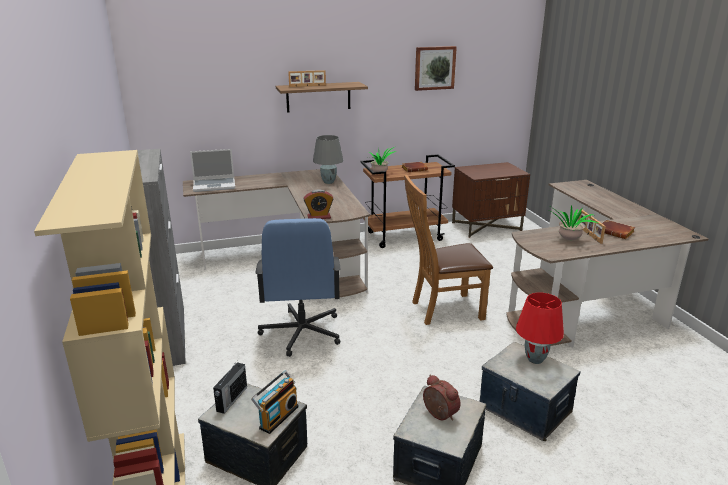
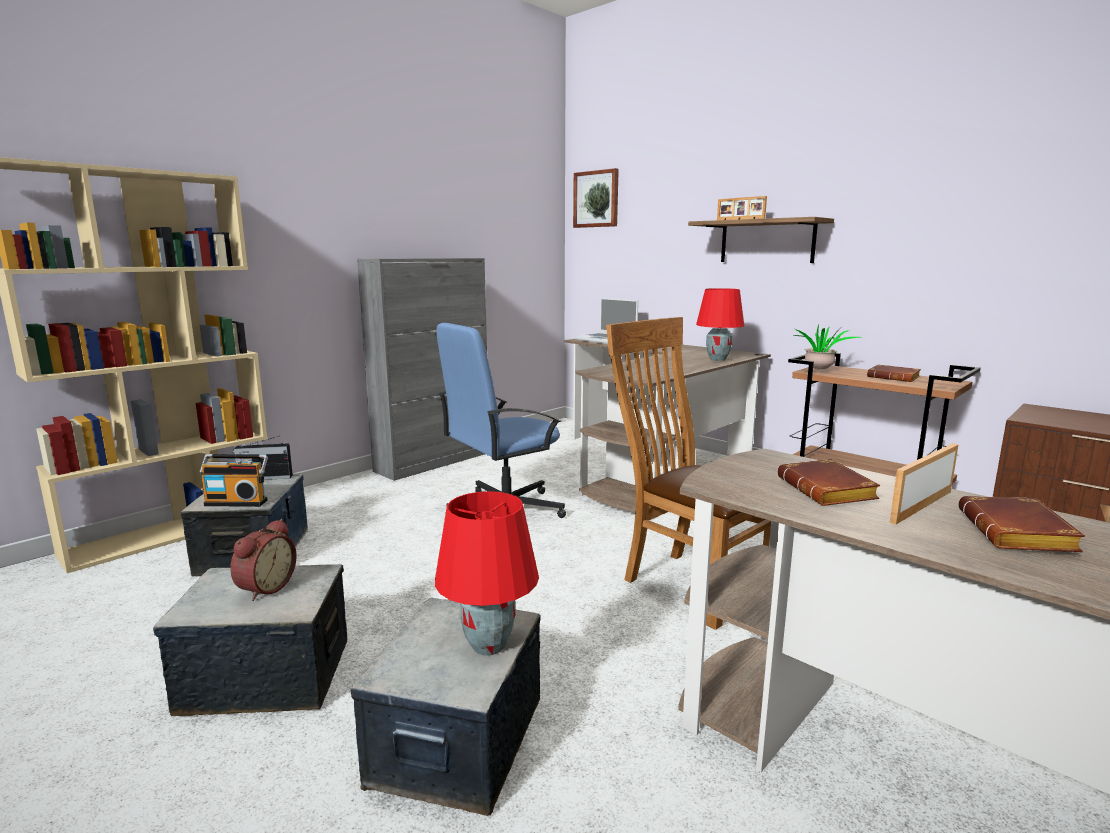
camera: 60 degrees right, 10 degrees down
(319, 217) = (595, 371): alarm clock -> none
(328, 182) = (718, 359): grey table lamp -> red table lamp
(434, 68) = (994, 192): picture -> picture (596, 199)
(568, 240) = (829, 491): potted plant -> brown book

